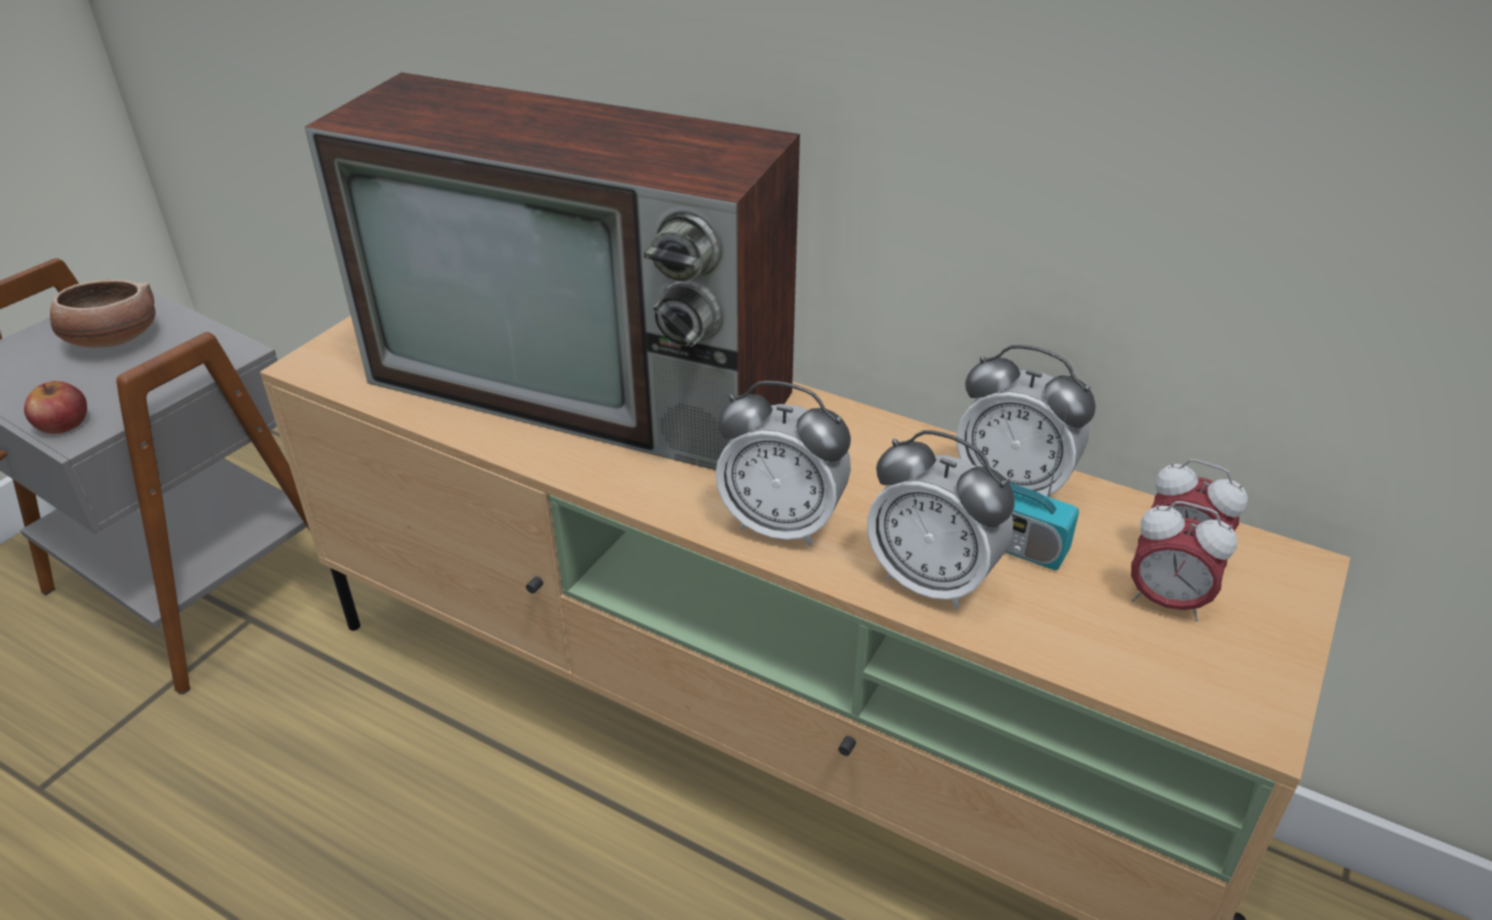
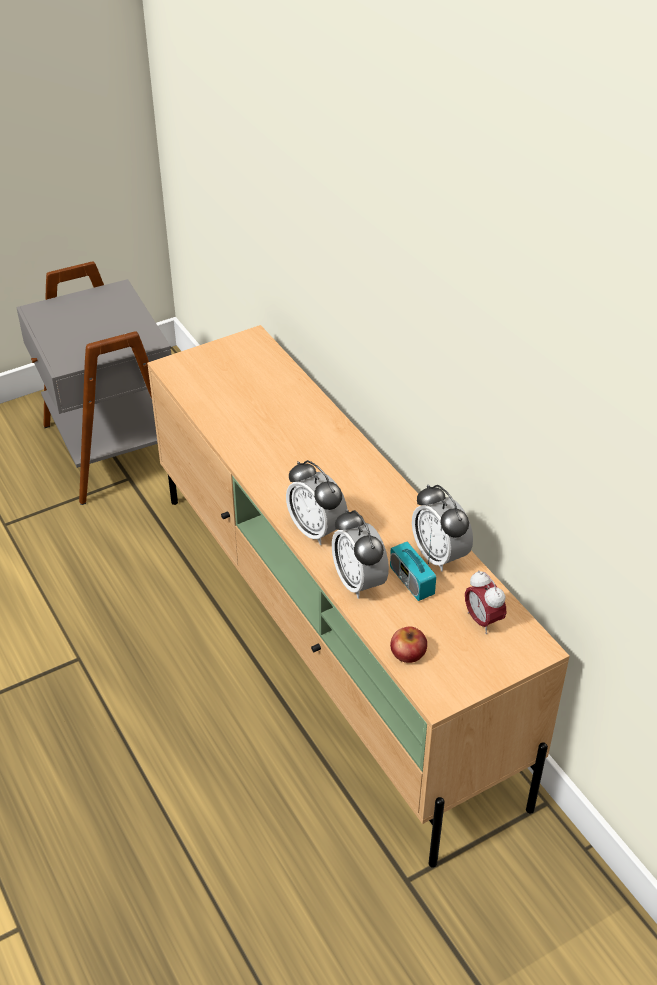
camera: 30 degrees right, 5 degrees up
(63, 423) = (61, 356): apple -> apple (408, 653)
(112, 341) = (102, 315): bowl -> none
(587, 388) = (285, 426): television -> none
(1166, 602) = (454, 635): alarm clock -> none

